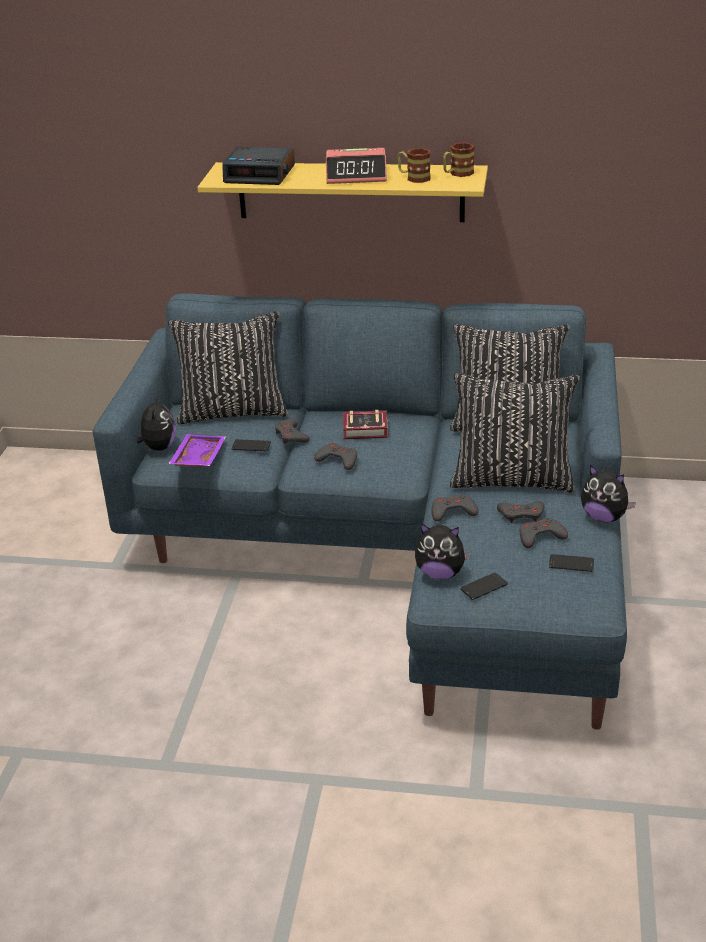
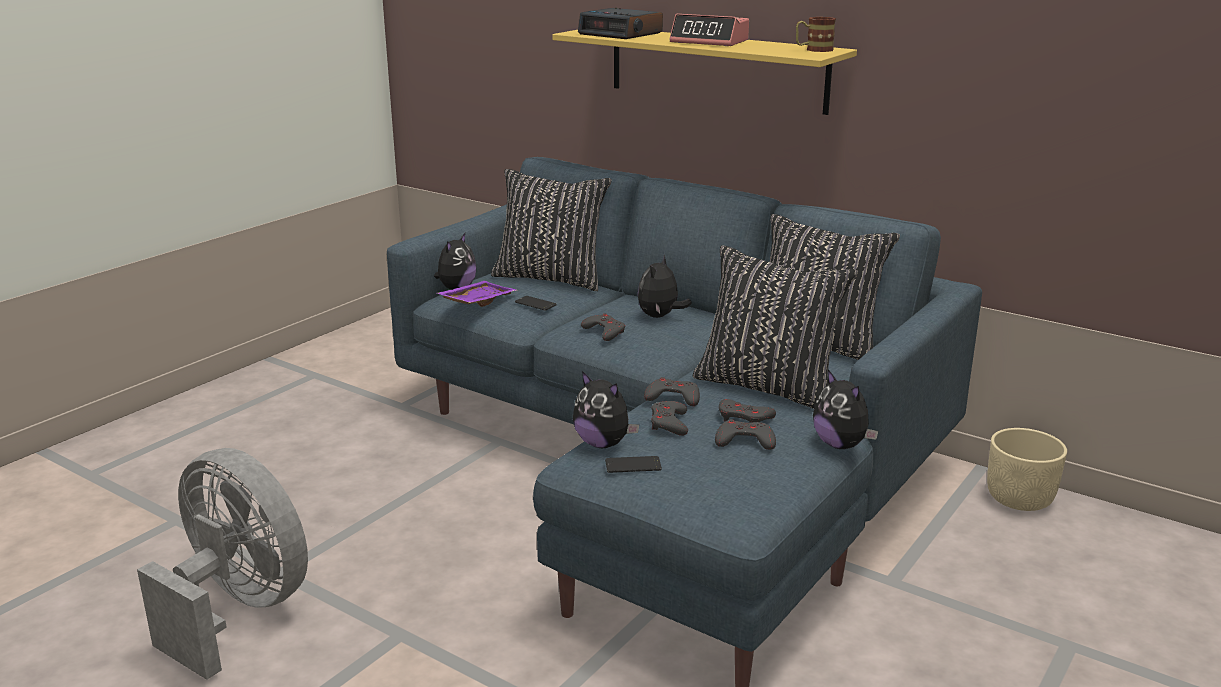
camera: 25 degrees right, 10 degrees down
(164, 812) = (238, 611): none -> grey fan
(291, 436) = (583, 306): grey game controller -> grey game controller (669, 423)
(367, 430) = (660, 316): book -> plush toy
(414, 178) = (764, 47): mug -> none
(571, 563) = (754, 473): phone -> none
(661, 498) = (1020, 498): none -> beige planter

